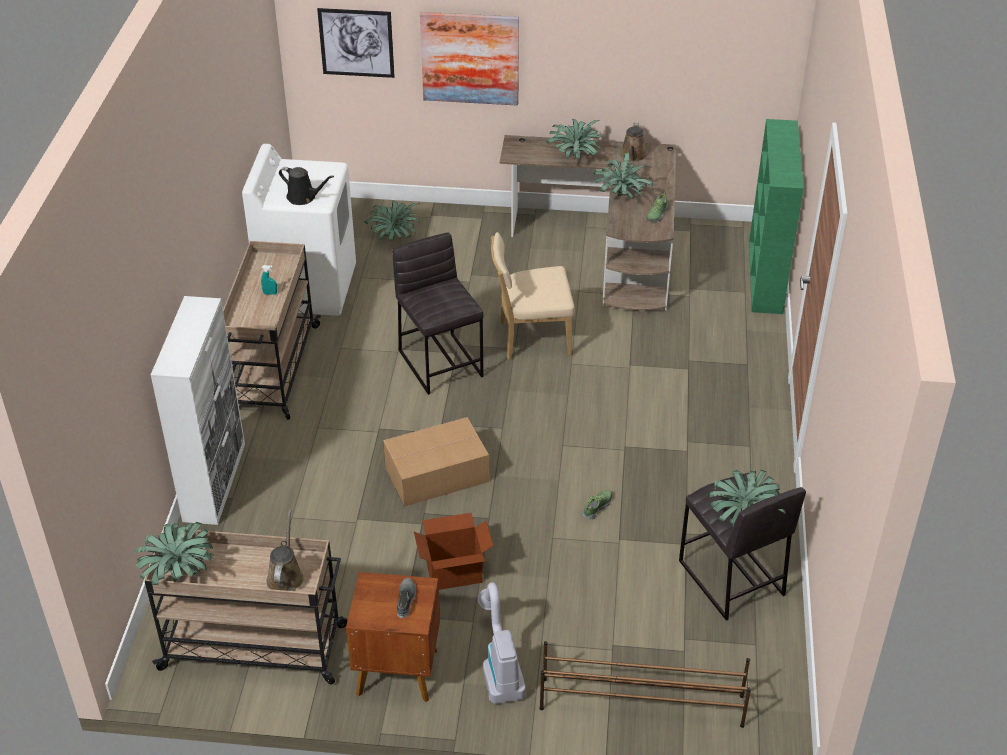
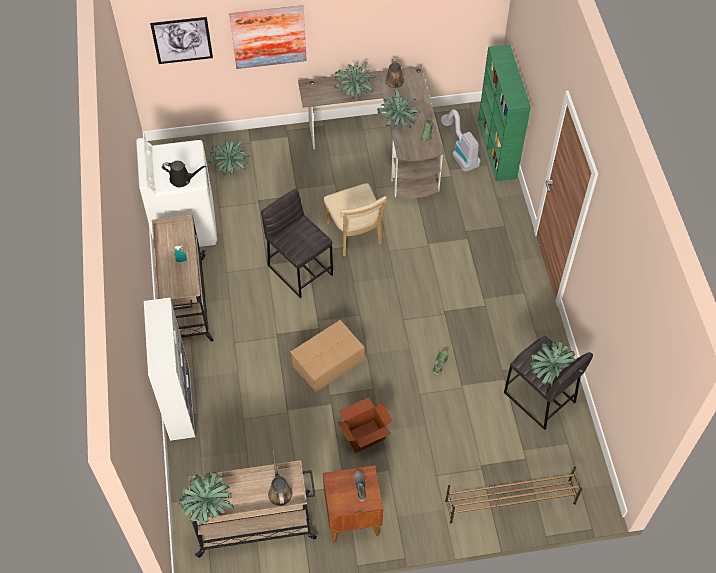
camera: 15 degrees left, 15 degrees up
(499, 666) = (415, 498): vacuum cleaner -> vacuum cleaner (460, 153)
(531, 338) = (355, 236): beige chair -> beige chair turned 90 degrees counterclockwise

